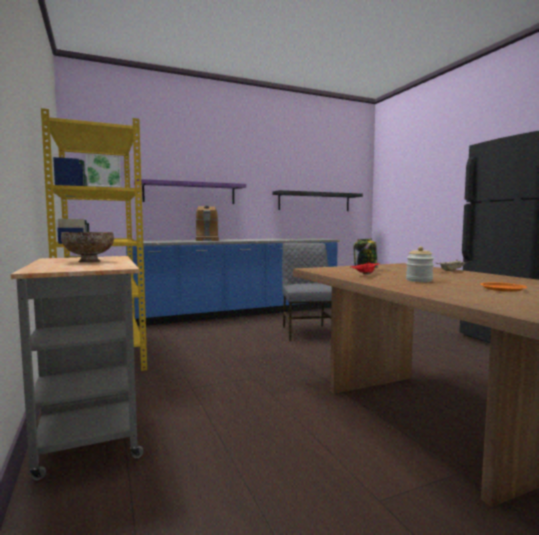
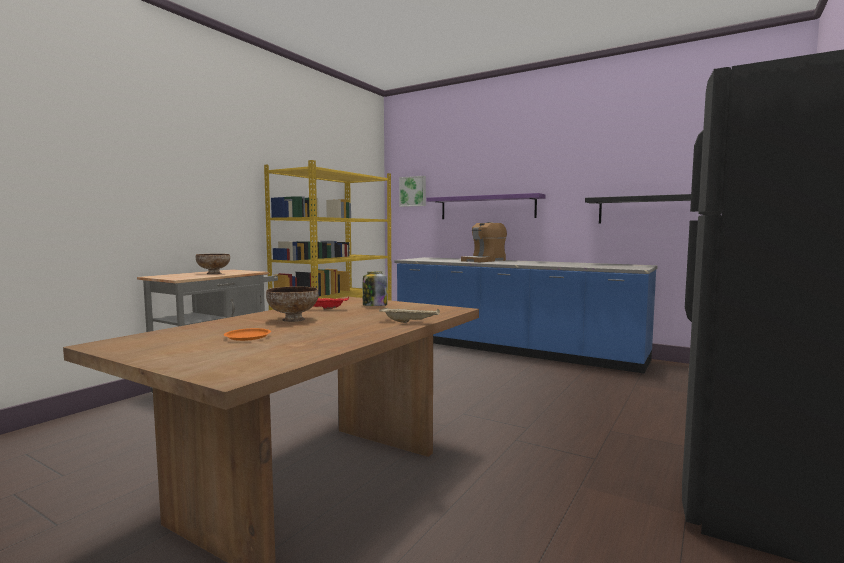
camera: 55 degrees right, 0 degrees up
(308, 332) = (505, 386): grey chair -> none
(419, 280) = (292, 320): jar -> bowl

